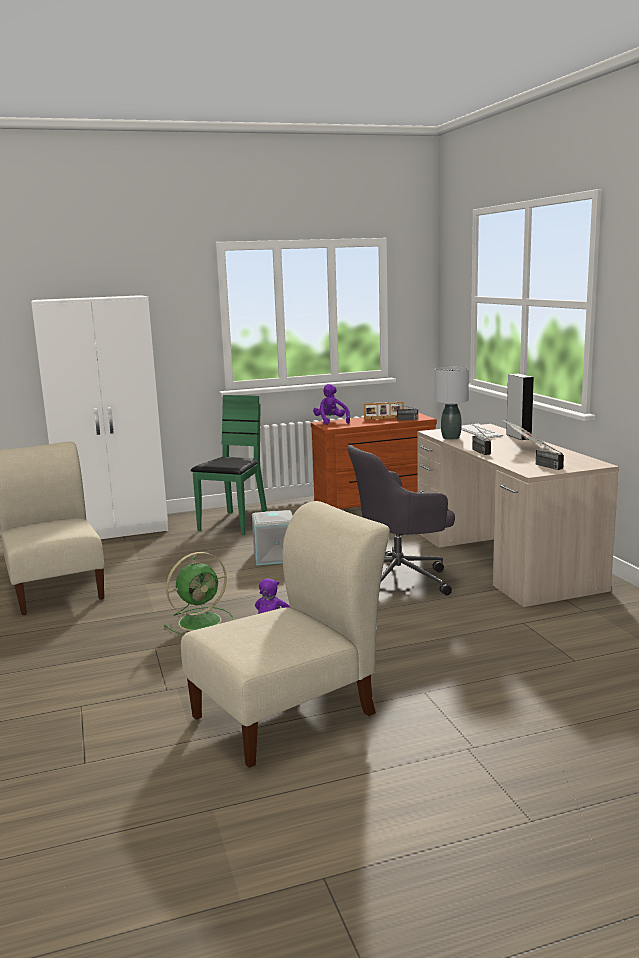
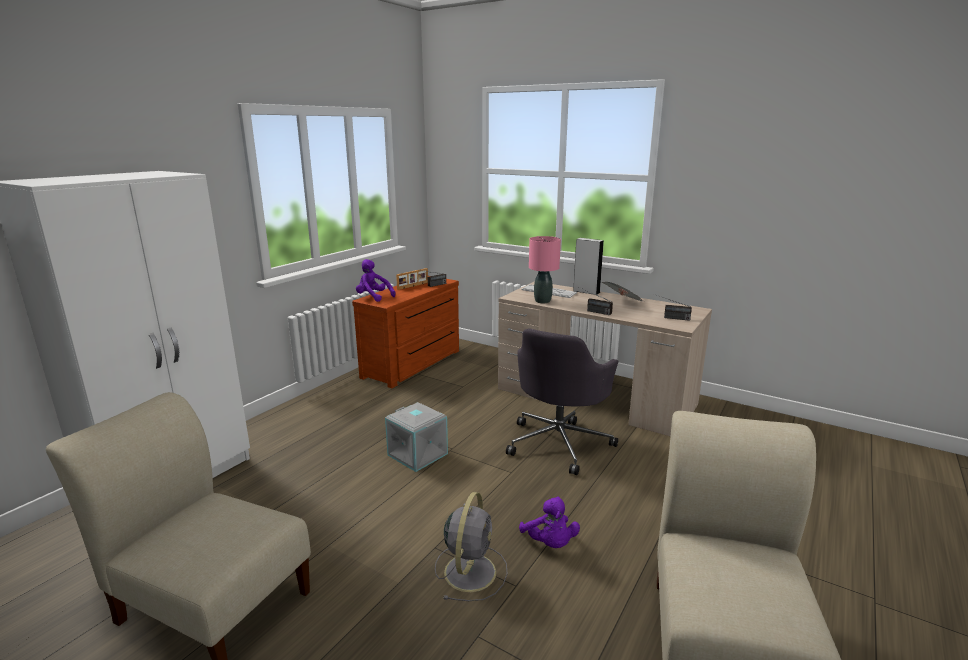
camera: 40 degrees left, 5 degrees up
(202, 621) = (470, 570): green fan -> grey fan
(234, 523) = (314, 426): green chair -> none
(450, 437) = (542, 301): grey table lamp -> pink table lamp

